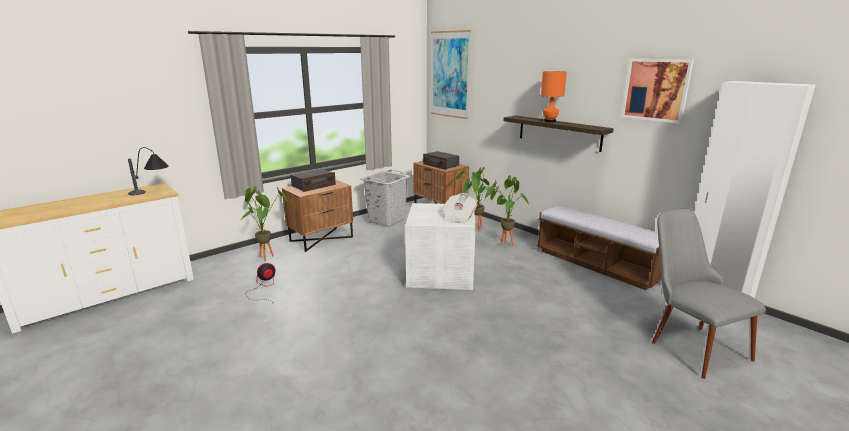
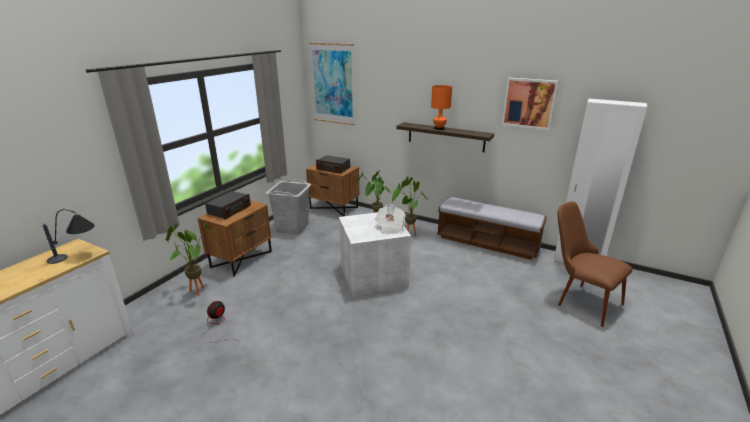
camera: 20 degrees left, 5 degrees up
(688, 342) = (579, 299): grey chair -> brown chair

